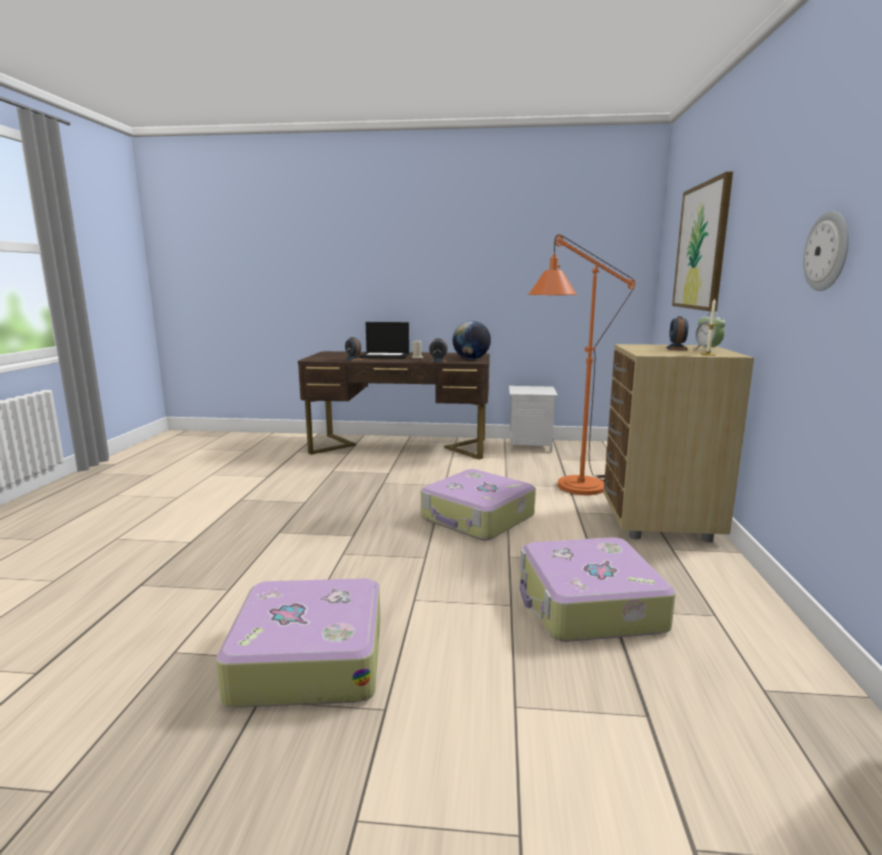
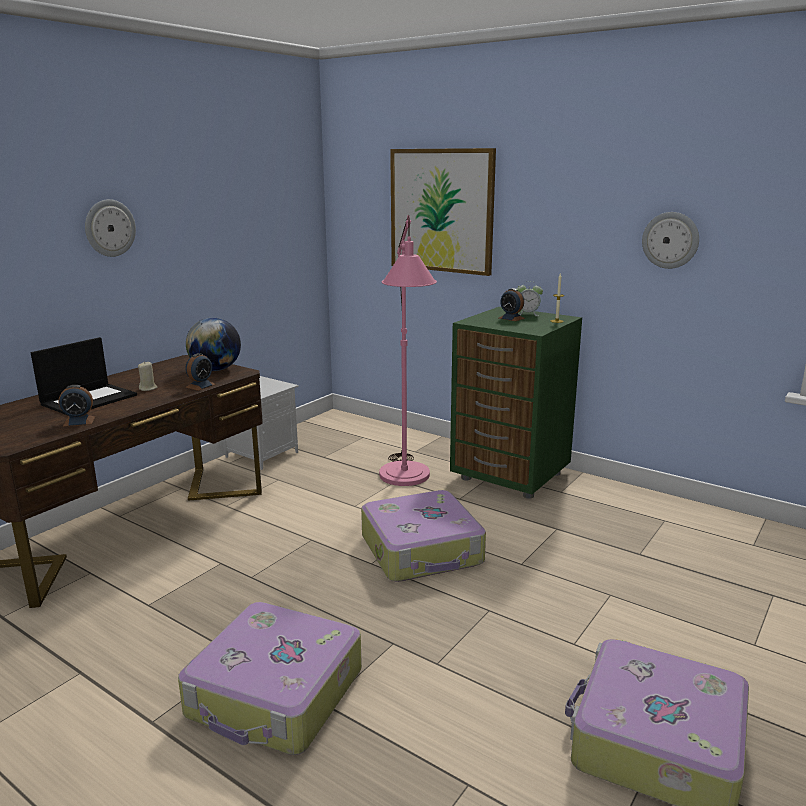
camera: 60 degrees left, 5 degrees up
(442, 257) = (109, 228): none -> wall clock
(571, 489) = (405, 481): orange floor lamp -> pink floor lamp
(588, 606) = (629, 561): suitcase -> suitcase (276, 694)
(658, 522) = (510, 476): brown dresser -> green dresser

